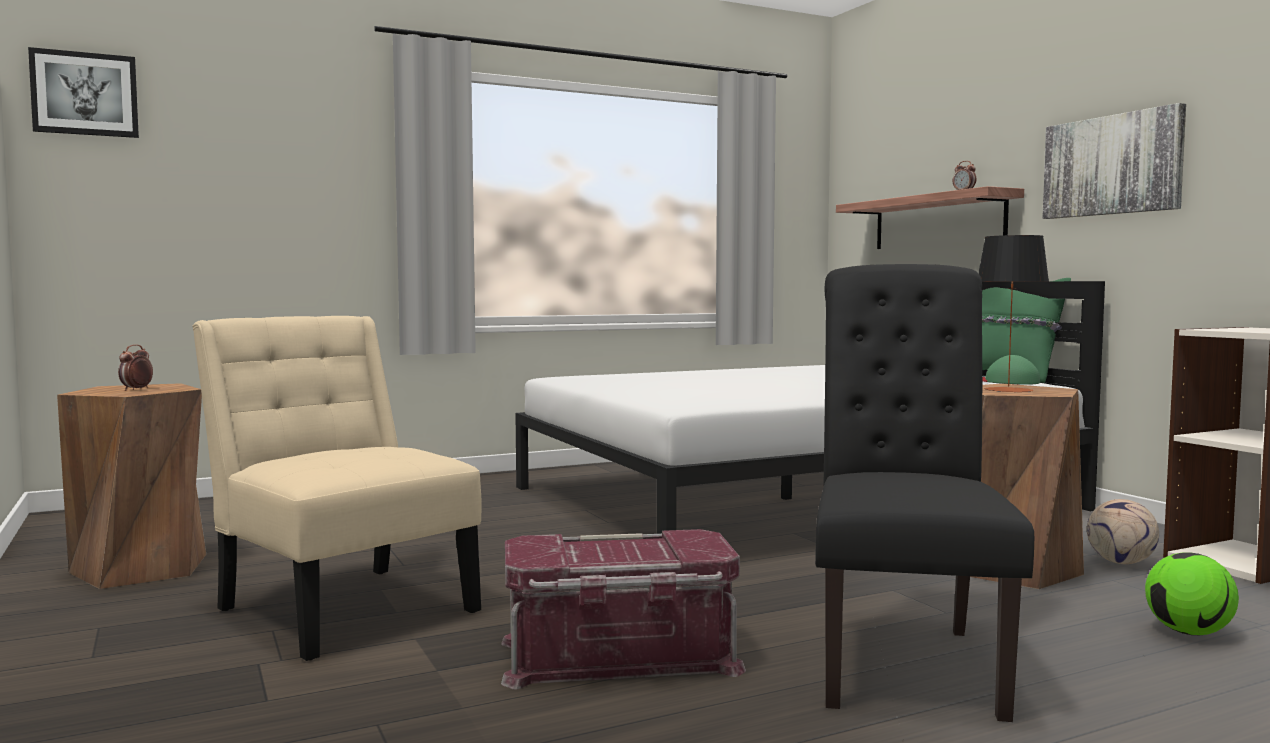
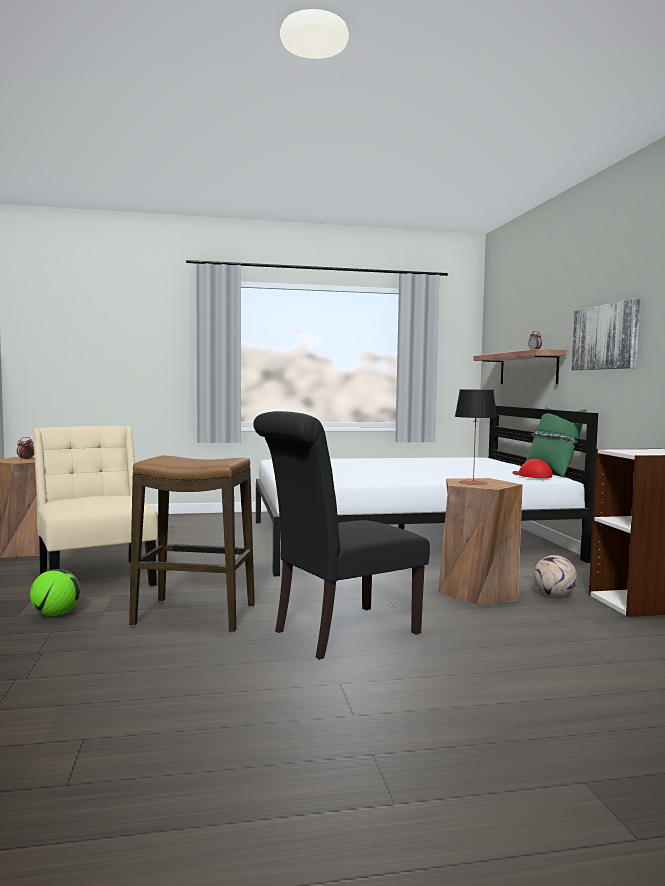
camera: 15 degrees right, 0 degrees up
(85, 94) = (38, 304): picture -> none
(619, 658) = (194, 615): red storage box -> stool
(903, 659) = (338, 633): black chair -> black chair turned 150 degrees counterclockwise
(1006, 381) = (532, 475): green cap -> red cap
(1189, 632) = (530, 638): football -> football (56, 614)

